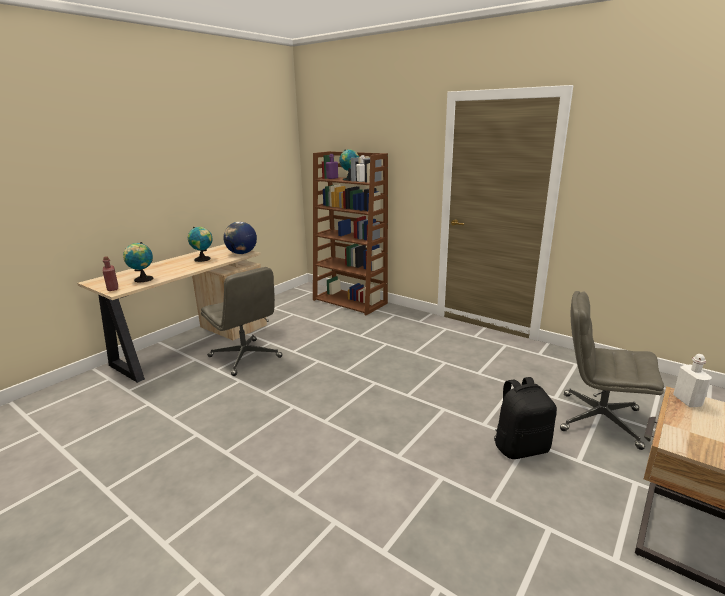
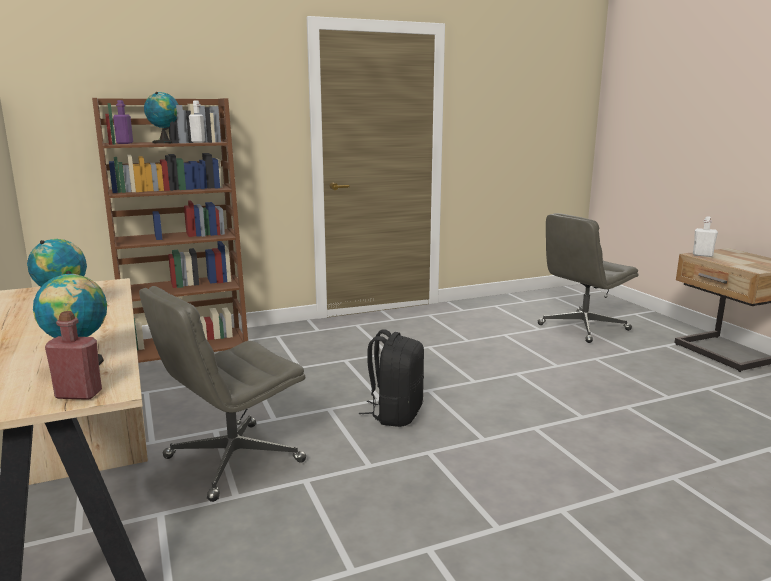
camera: 60 degrees left, 5 degrees down
(241, 253) = (104, 287): globe -> none
(245, 357) = (232, 460): grey office chair -> grey office chair turned 150 degrees clockwise
(520, 447) = (602, 363): black backpack -> black backpack (395, 414)

